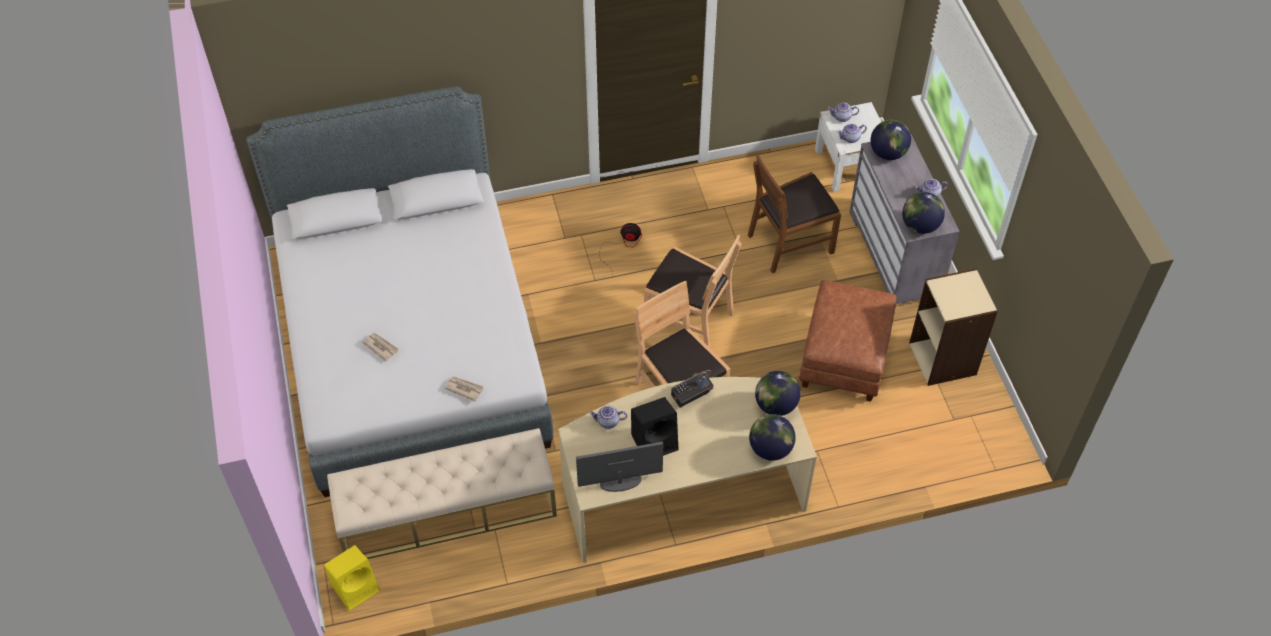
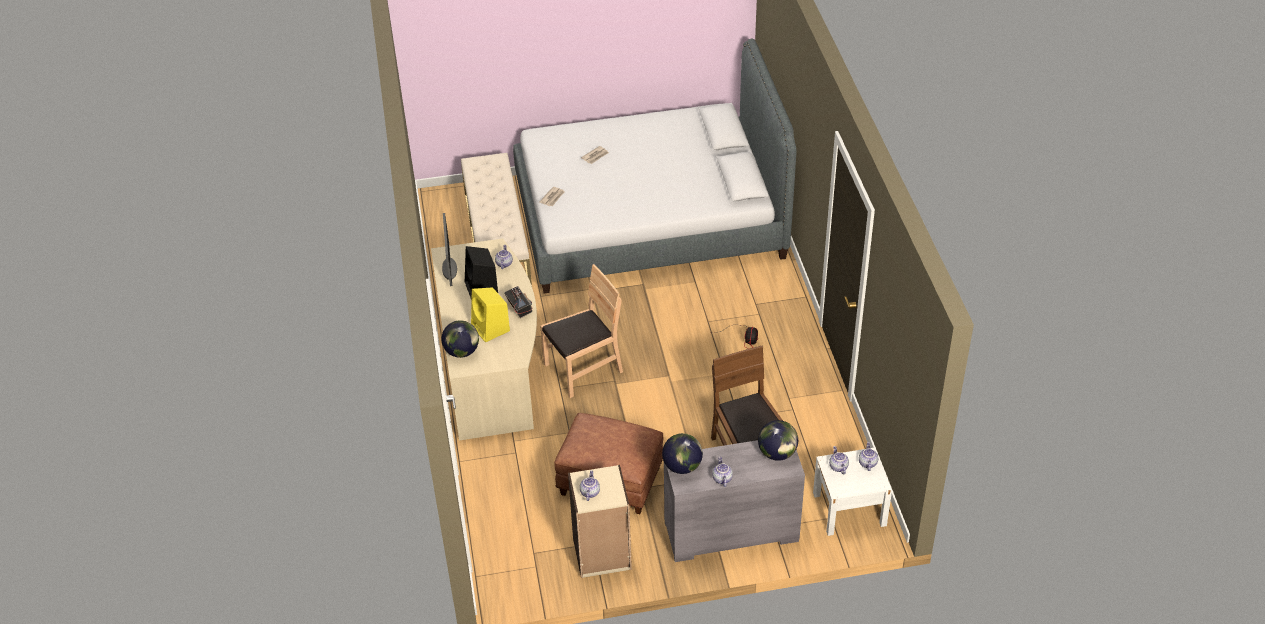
camera: 95 degrees right, 10 degrees down
(356, 587) = (446, 200): yellow speaker -> yellow speaker (491, 328)
(689, 319) = (661, 379): brown chair -> none
(775, 405) = (502, 357): globe -> none
(968, 302) = (589, 492): none -> teapot

